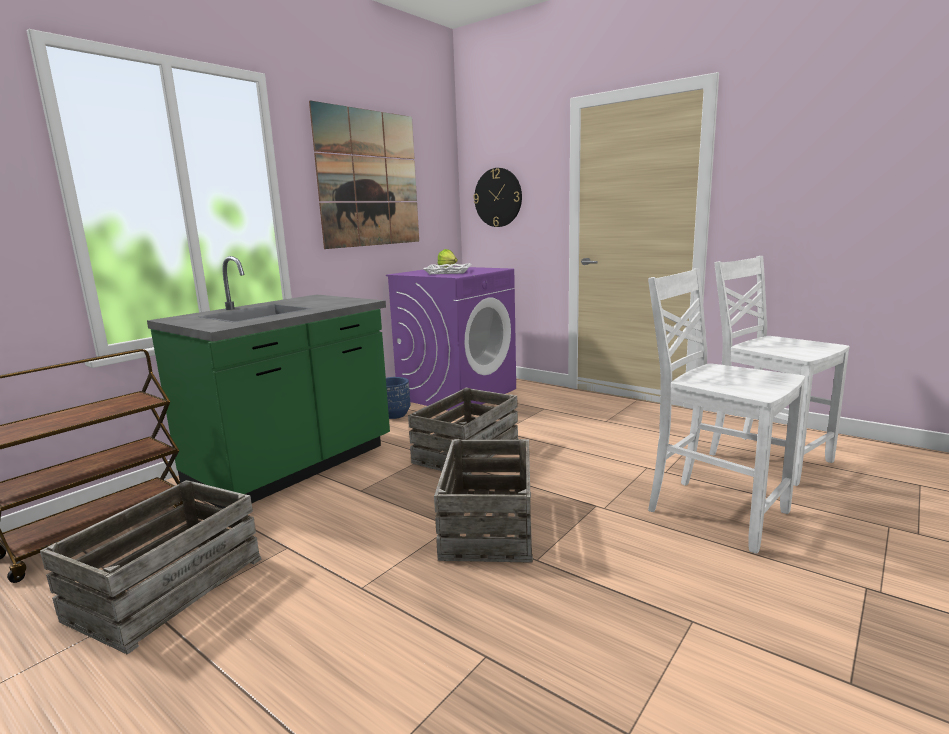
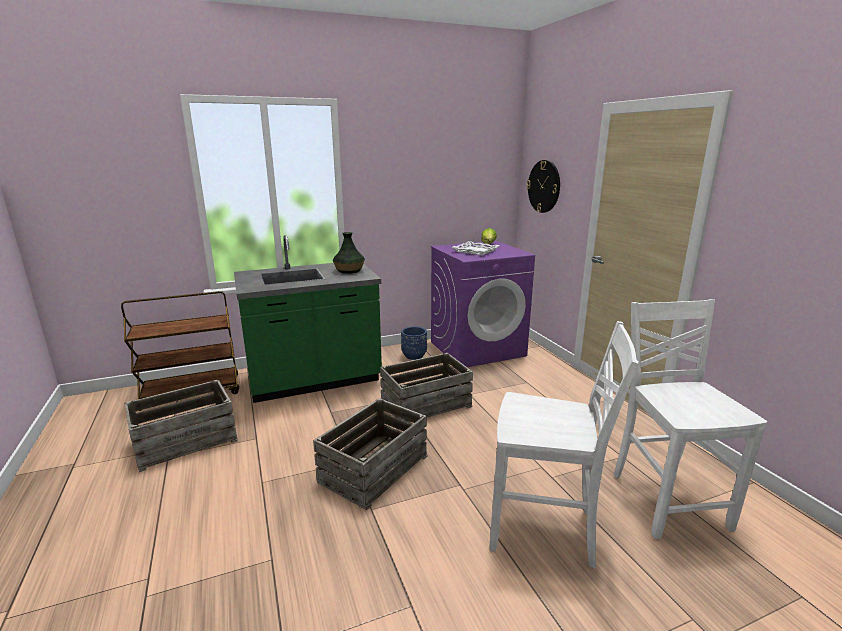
camera: 30 degrees right, 5 degrees up
(327, 300) = (349, 270): none -> vase
(369, 179) = (424, 170): picture -> none
(714, 511) = (544, 529): white chair -> white chair turned 120 degrees clockwise

